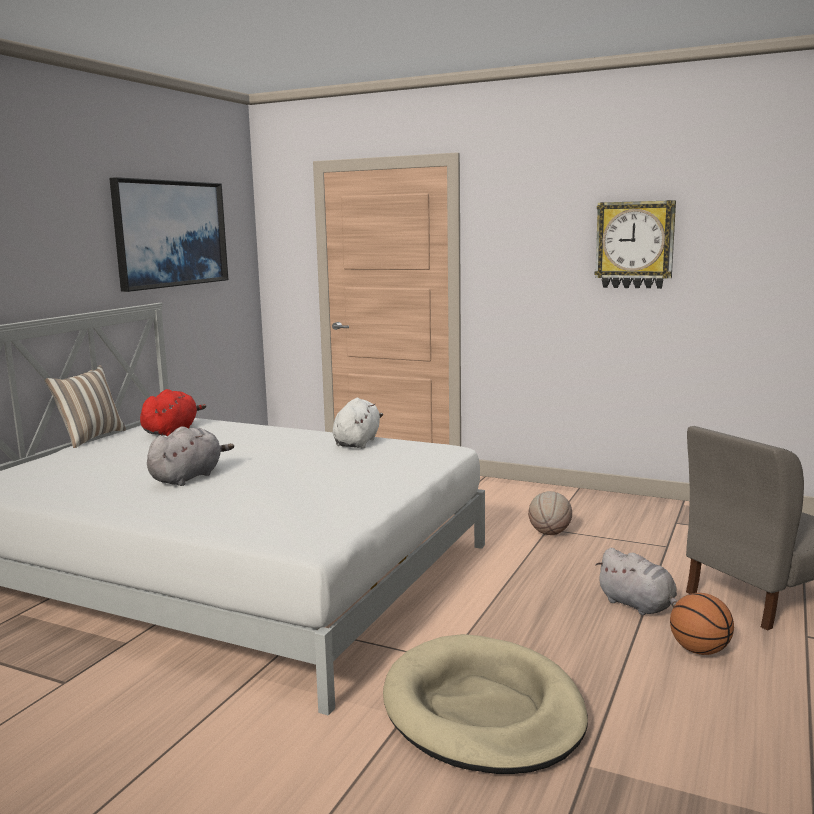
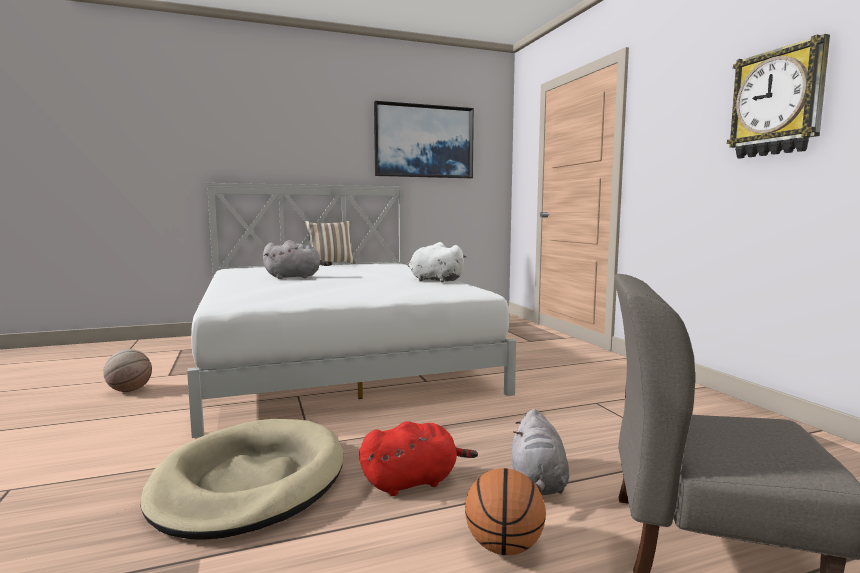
camera: 45 degrees right, 5 degrees down
(171, 431) = (370, 265): red plush toy -> red plush toy (413, 481)
(357, 442) = (434, 281): white plush toy -> white plush toy turned 120 degrees counterclockwise
(549, 533) = (590, 405): basketball -> basketball (129, 390)

